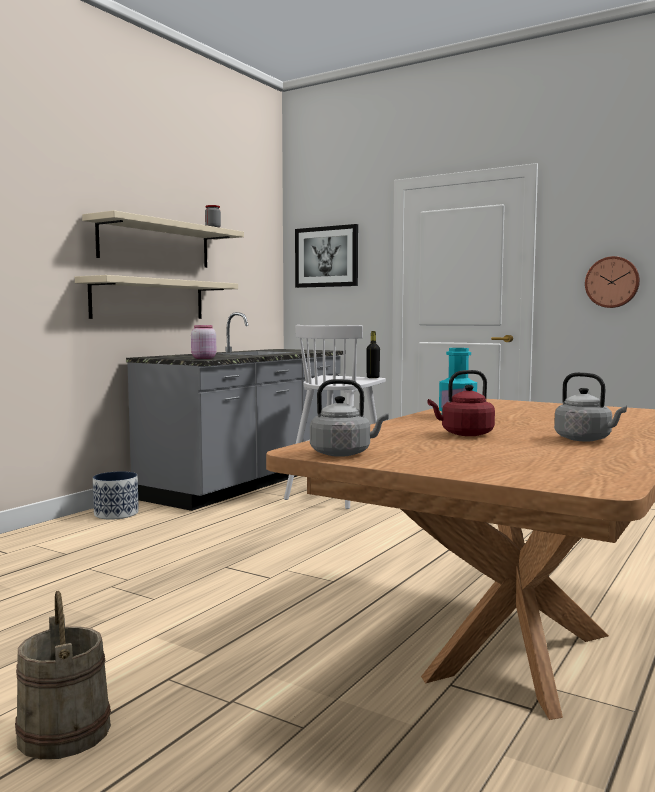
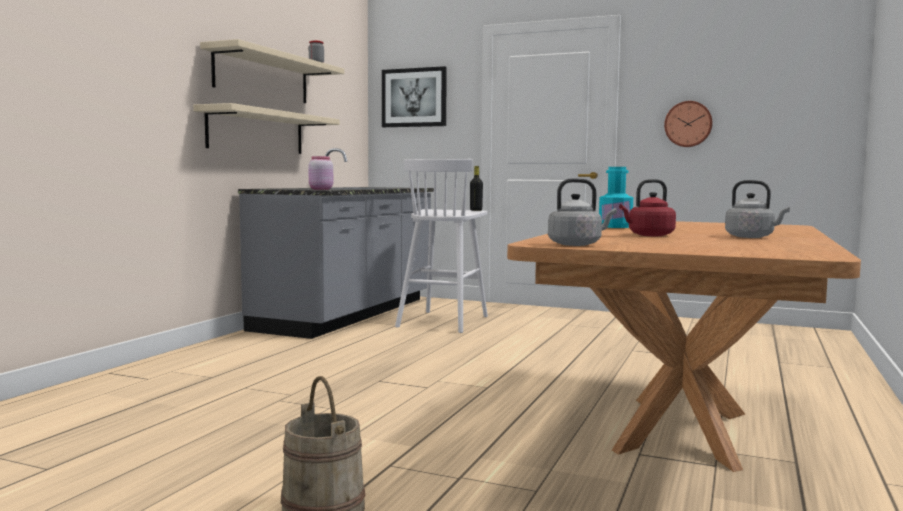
camera: 10 degrees left, 0 degrees up
(116, 514) = (237, 343): planter -> none

